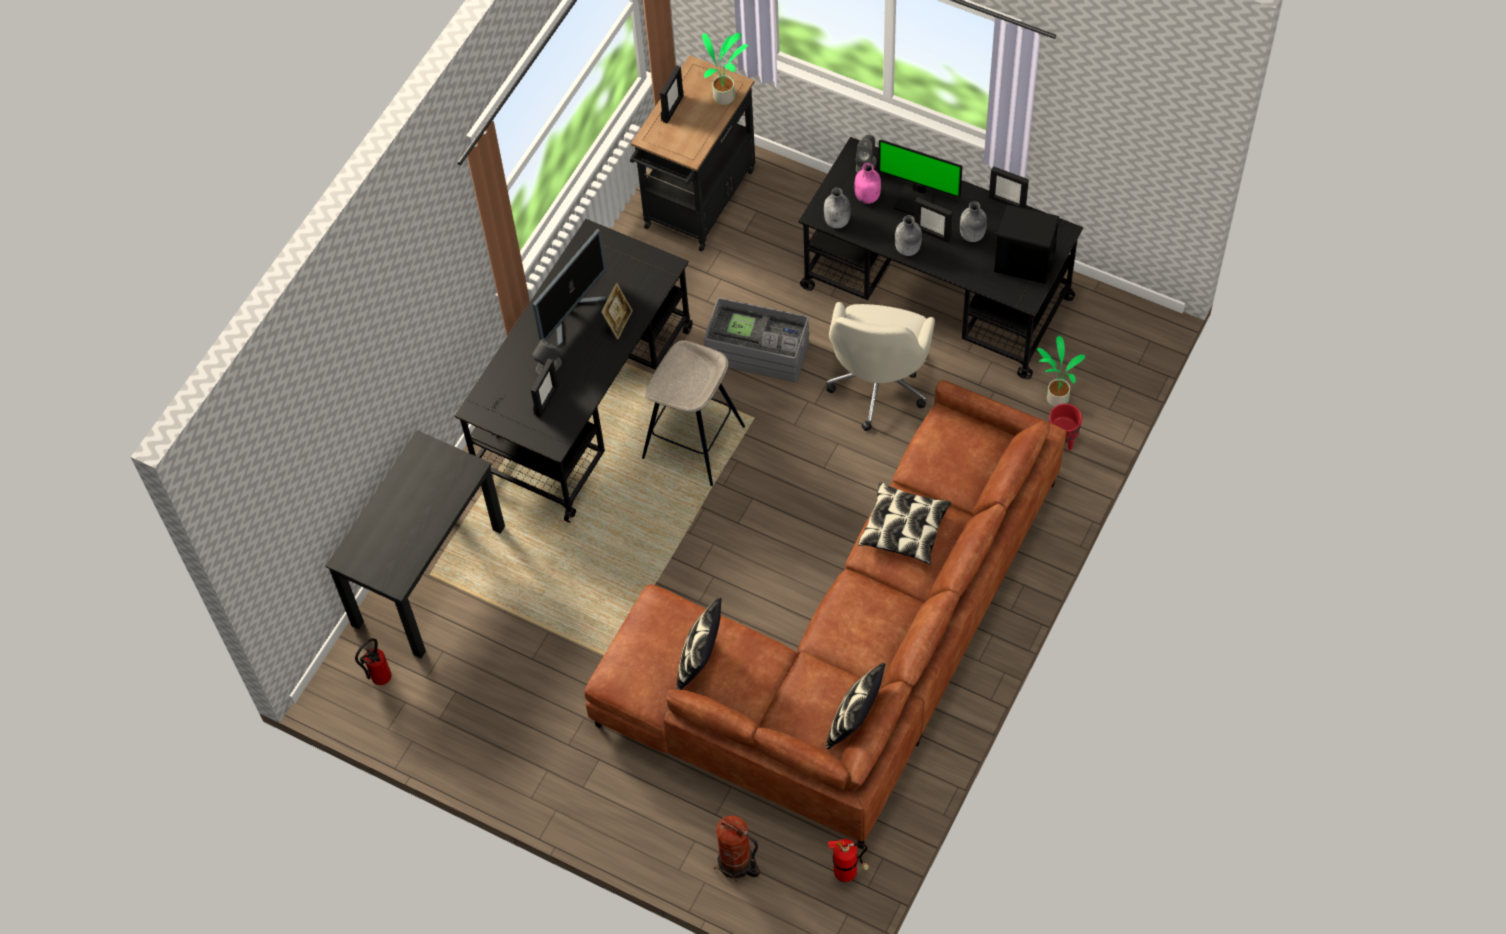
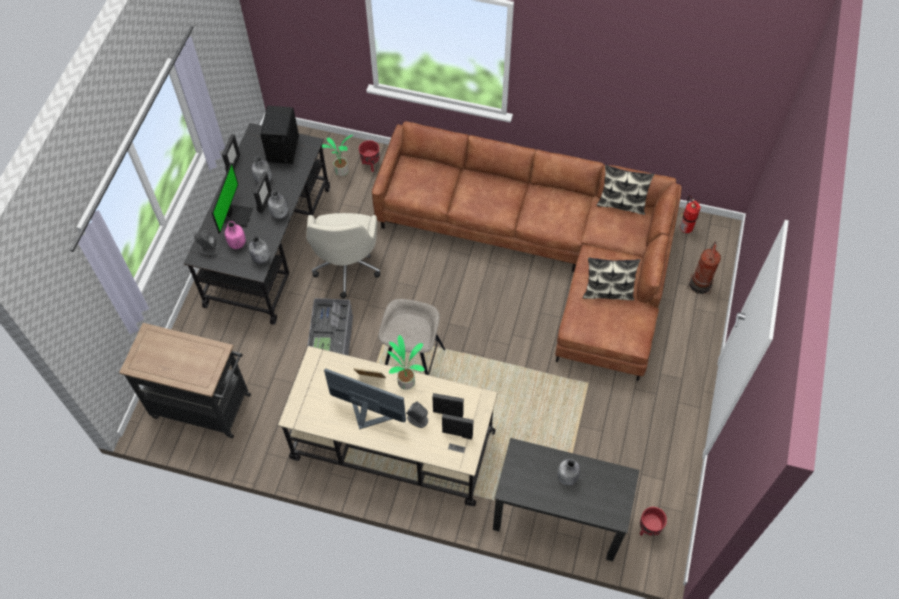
camera: 105 degrees left, 0 degrees up
(378, 679) = (648, 529): fire extinguisher -> red planter
(417, 515) = (567, 478): none -> grey bottle
(584, 403) = (393, 445): black desk -> beige desk
(672, 108) = (174, 373): picture frame -> picture frame (457, 434)
(725, 97) = (161, 338): potted plant -> potted plant (406, 381)
(879, 385) = (347, 266): beige office chair -> beige office chair turned 90 degrees clockwise
(904, 528) = (483, 199): pillow -> none

